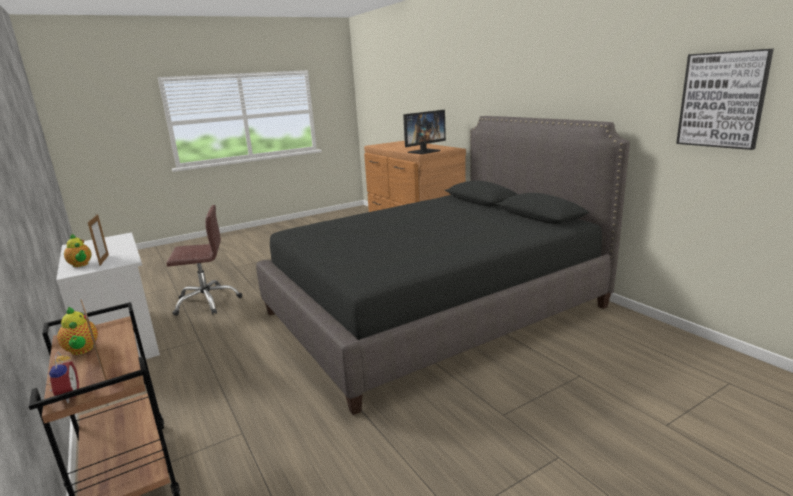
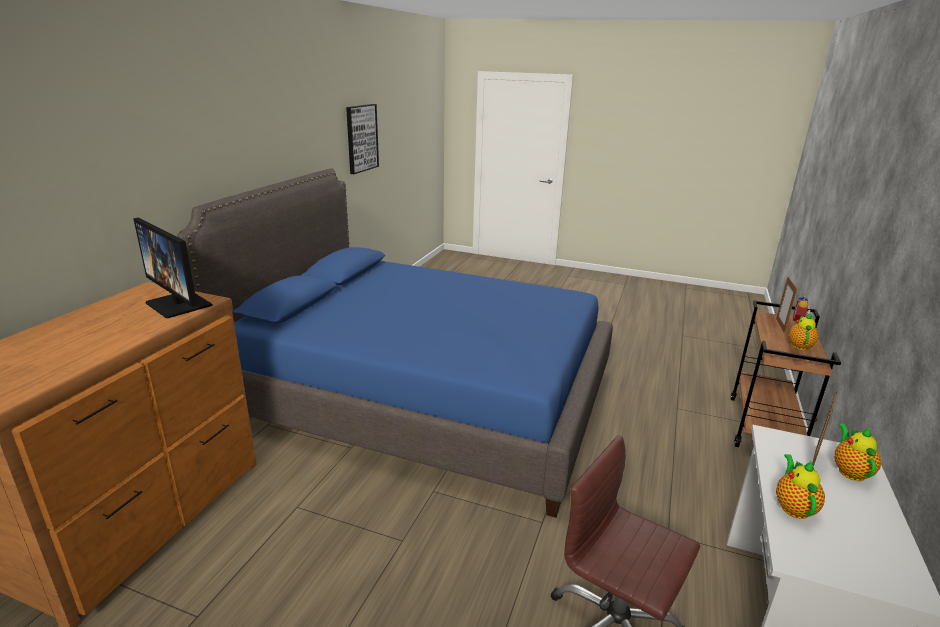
camera: 130 degrees left, 5 degrees up
(120, 245) = (793, 507): none -> teapot
(424, 151) = (179, 304): monitor -> monitor turned 150 degrees counterclockwise
(434, 310) = (424, 398): black bed -> blue bed

